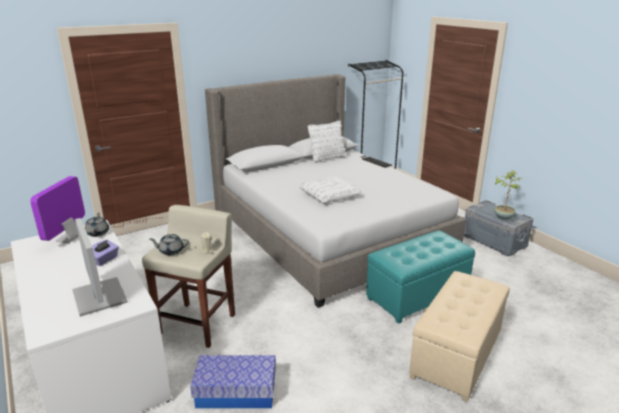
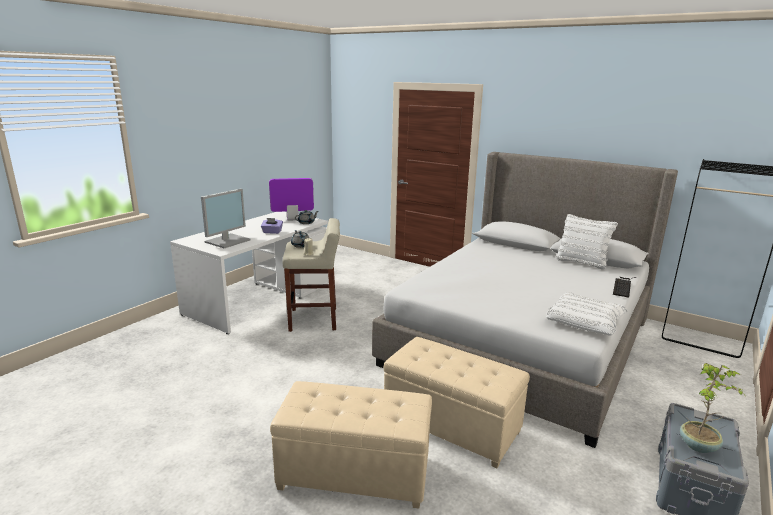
camera: 65 degrees right, 5 degrees down
(236, 392) = (244, 355): storage box -> none
(329, 195) = (479, 279): white pillow -> white pillow (585, 321)
(417, 296) = (451, 425): turquoise ottoman -> beige ottoman

